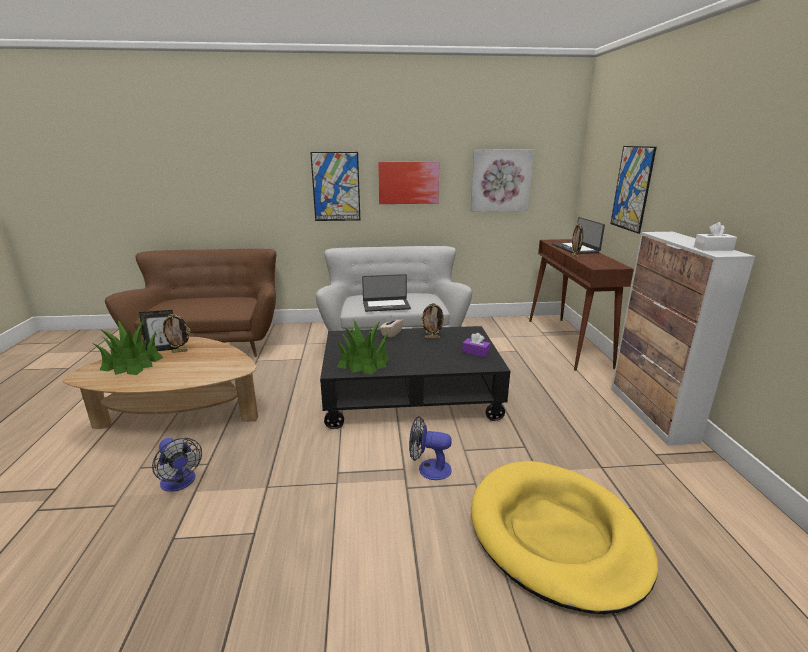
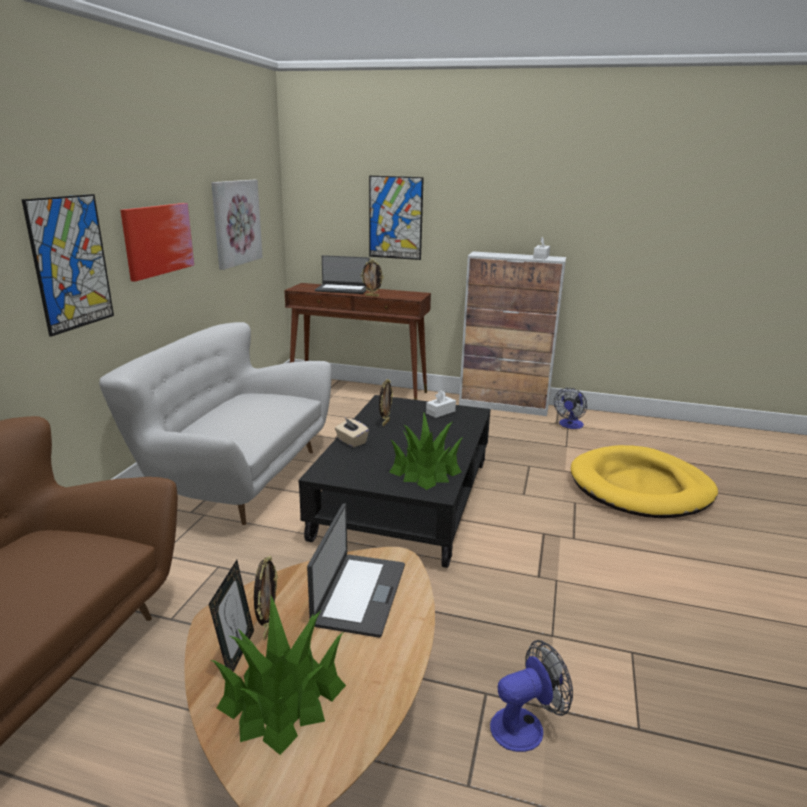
camera: 70 degrees left, 0 degrees up
(386, 305) = (258, 424): laptop -> laptop (358, 594)
(428, 469) = (547, 520): fan -> fan (569, 425)
(475, 352) = (440, 412): purple tissue box -> white tissue box

